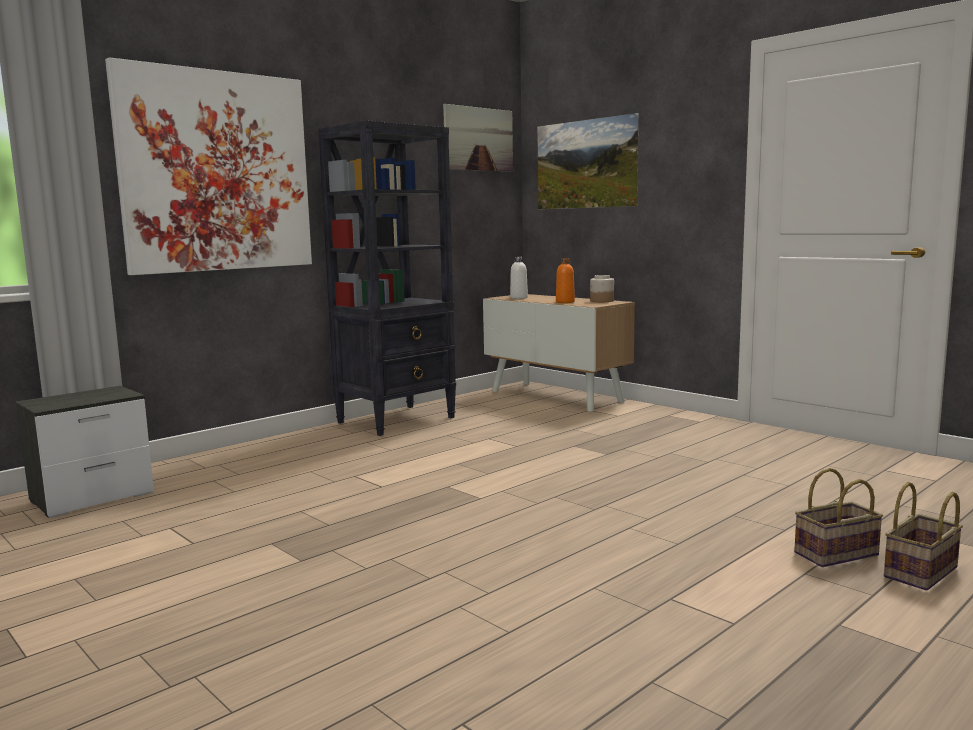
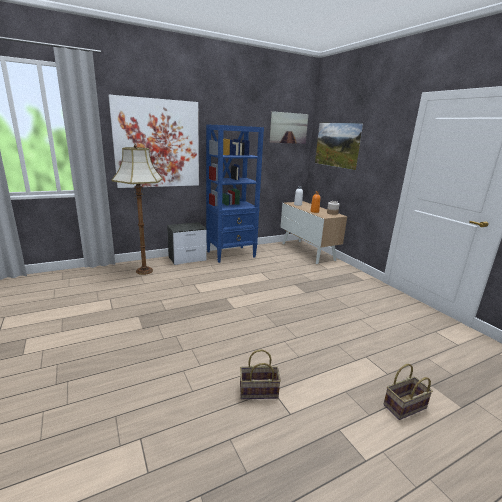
camera: 15 degrees right, 10 degrees up
(94, 497) = (95, 276): nightstand -> nightstand (188, 259)
(216, 471) = (145, 271): none -> floor lamp
(397, 420) = (231, 254): black bookcase -> blue bookcase
(835, 555) = (369, 383): basket -> basket (257, 392)

